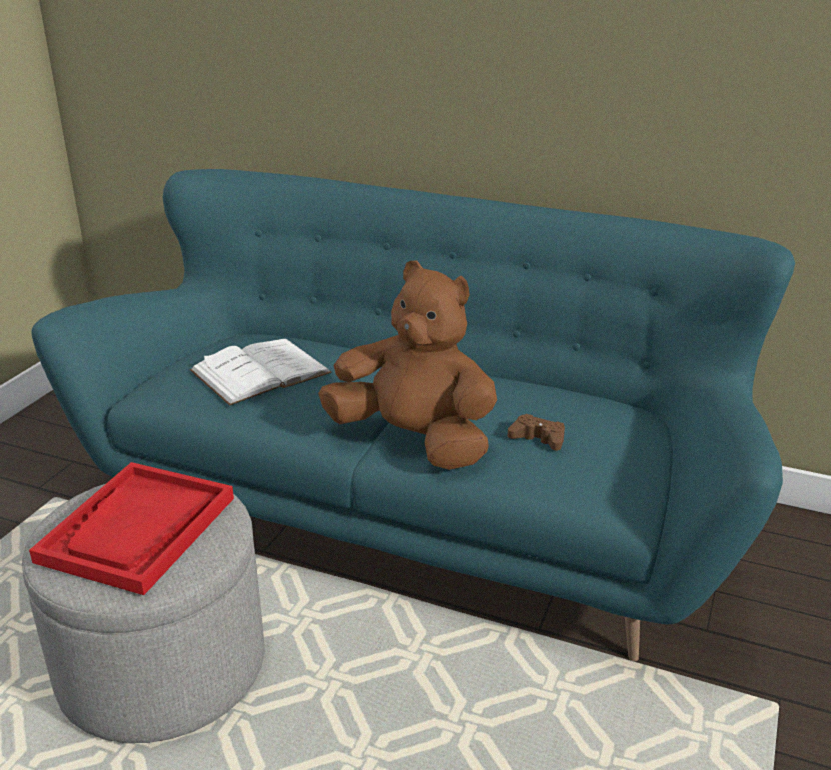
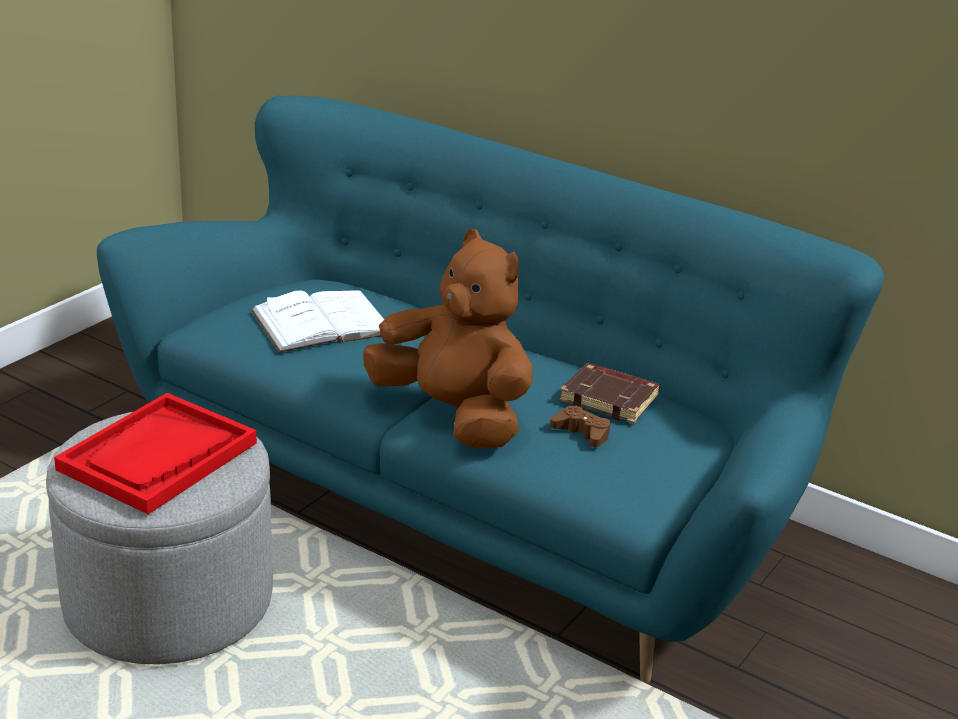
camera: 10 degrees right, 0 degrees up
(548, 403) = (611, 399): none -> brown book

